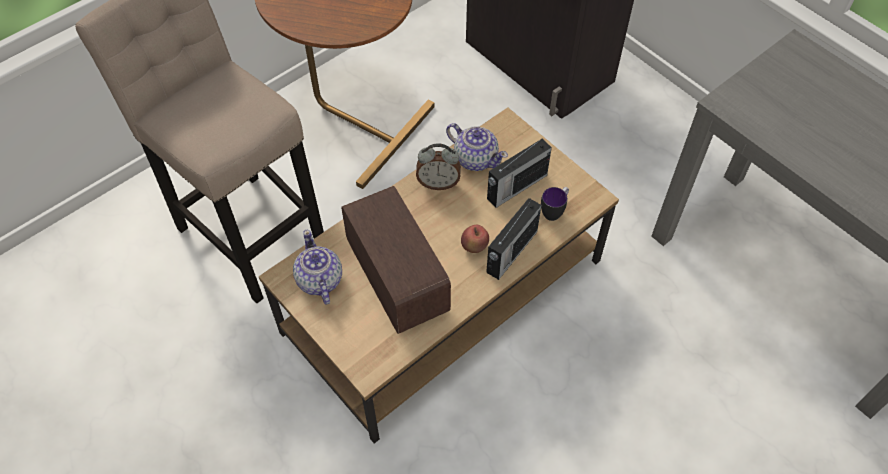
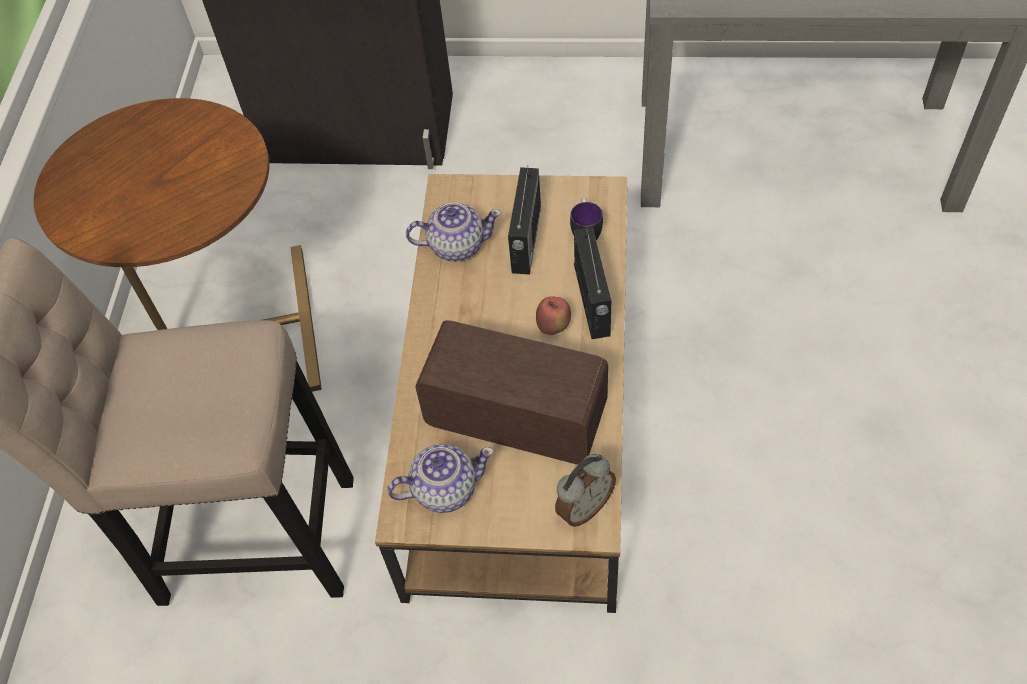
camera: 40 degrees left, 0 degrees up
(319, 281) = (444, 489): teapot -> teapot turned 135 degrees clockwise
(438, 183) = (448, 297): alarm clock -> alarm clock (584, 507)

